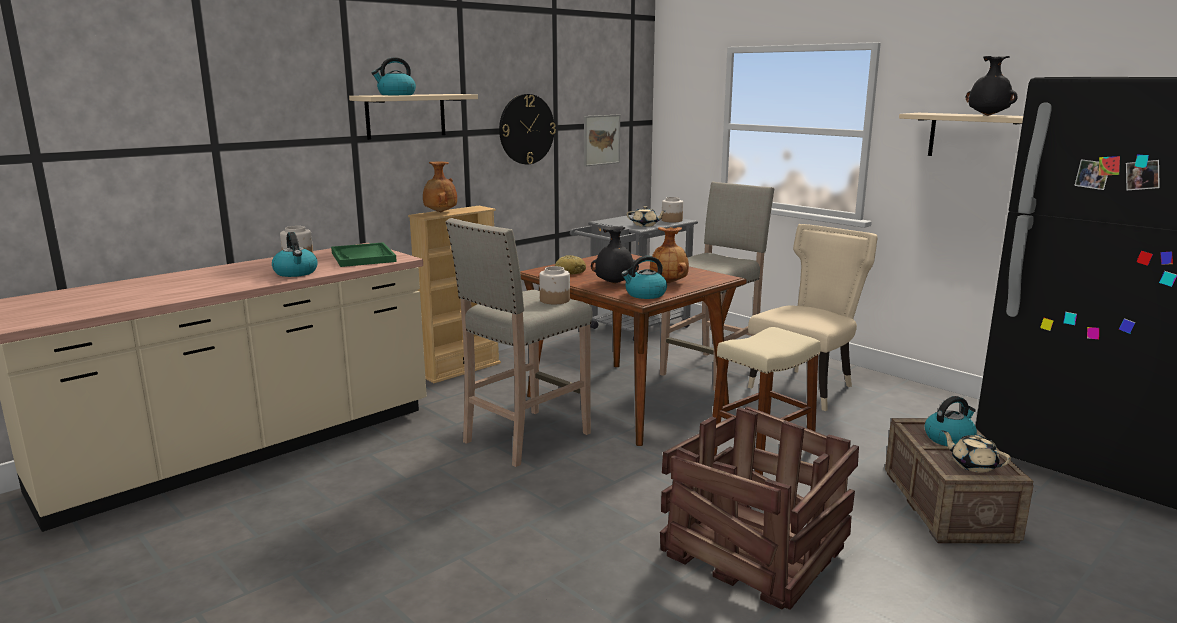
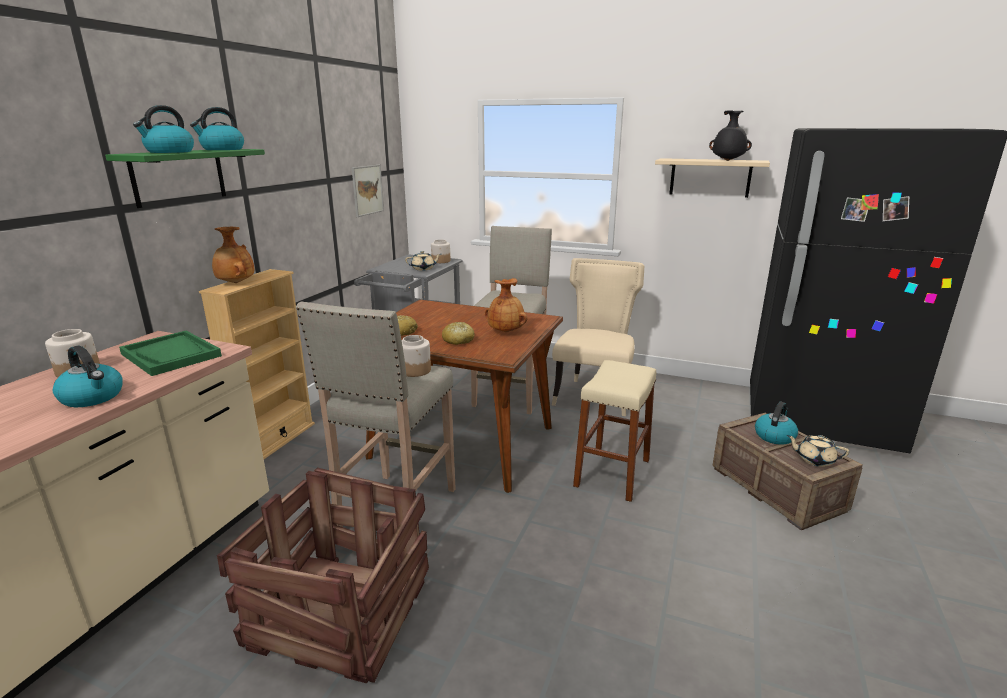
camera: 25 degrees left, 5 degrees up
(406, 116) = (179, 176): beige shelf -> green shelf
(526, 129) = (304, 184): wall clock -> none
(614, 283) = (458, 340): black vase -> bread
(645, 294) = (500, 350): kettle -> kettle (222, 149)
(752, 551) = (687, 589): crate -> crate (338, 613)

